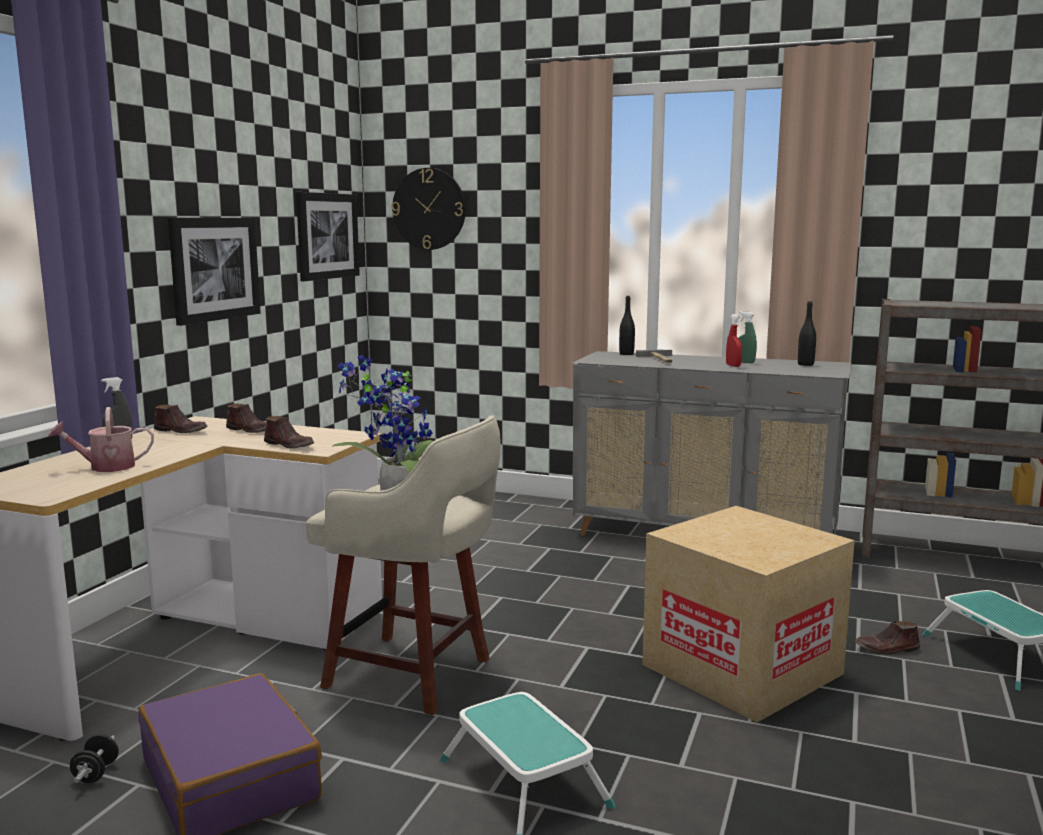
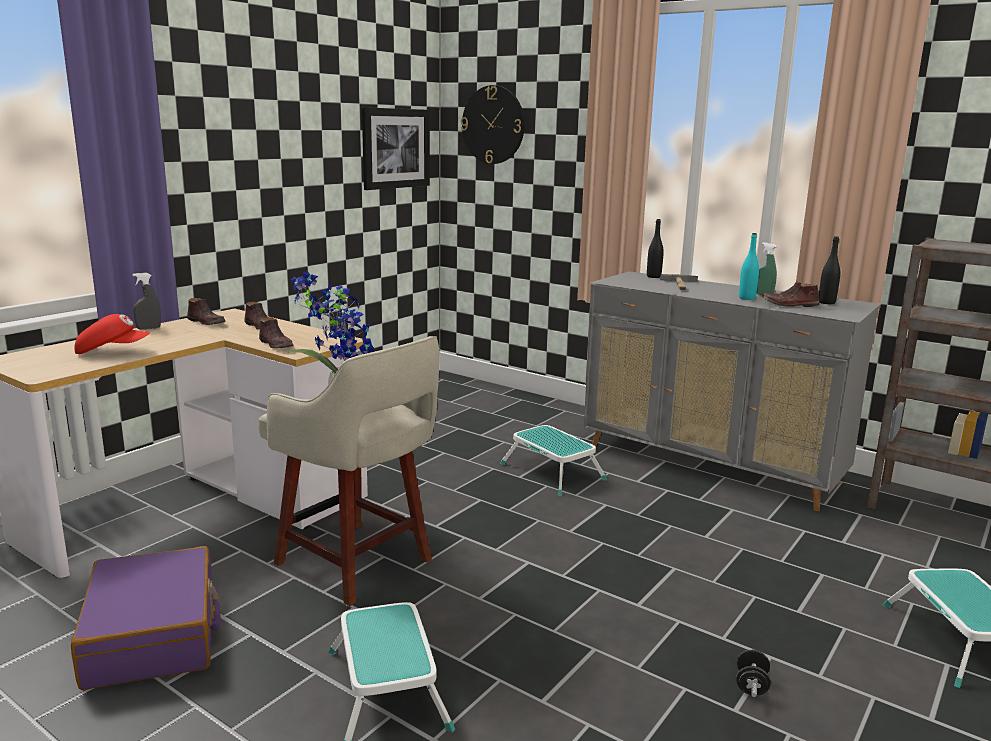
camera: 15 degrees right, 5 degrees up
(96, 773) = (59, 610): black dumbbell -> black dumbbell (751, 685)
(105, 467) = (113, 351): watering can -> red cap
(214, 269) = (269, 177): picture -> none
(557, 562) = (552, 472): none -> turquoise step ladder
(733, 366) = (746, 298): red spray bottle -> turquoise bottle
(741, 669) = (664, 610): cardboard box -> none
(887, 649) = (833, 614): brown shoe -> brown shoe (790, 305)

